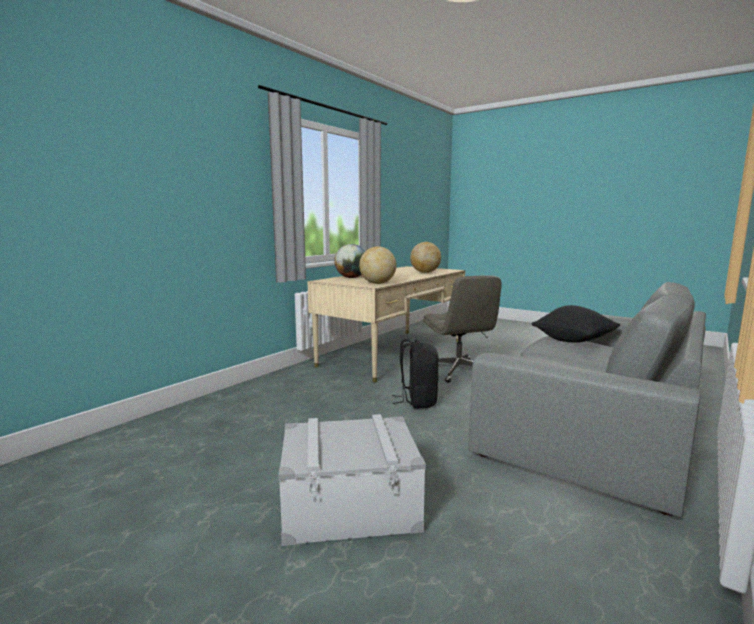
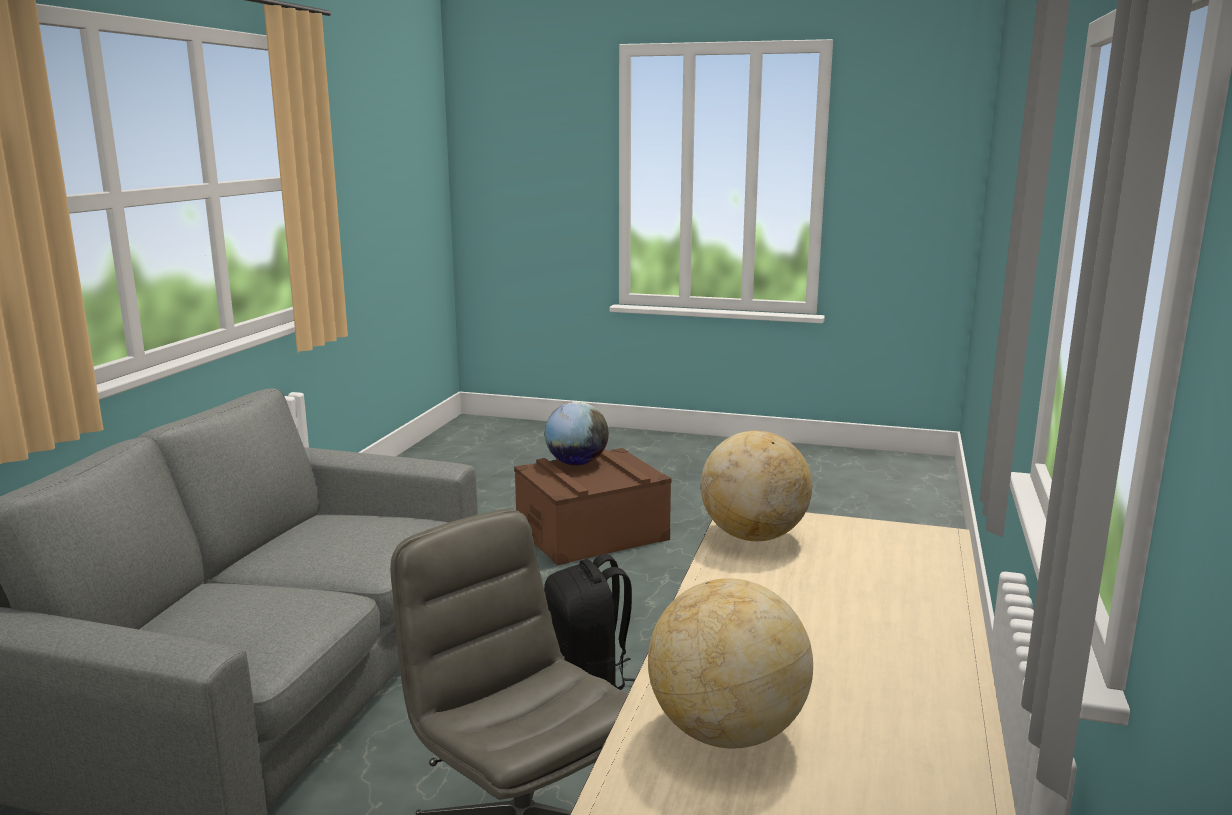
camera: 160 degrees right, 5 degrees up
(350, 503) = (592, 533): grey storage box -> brown storage box
(351, 277) = (906, 580): globe -> globe (576, 463)
(574, 341) = (239, 626): black pillow -> none

